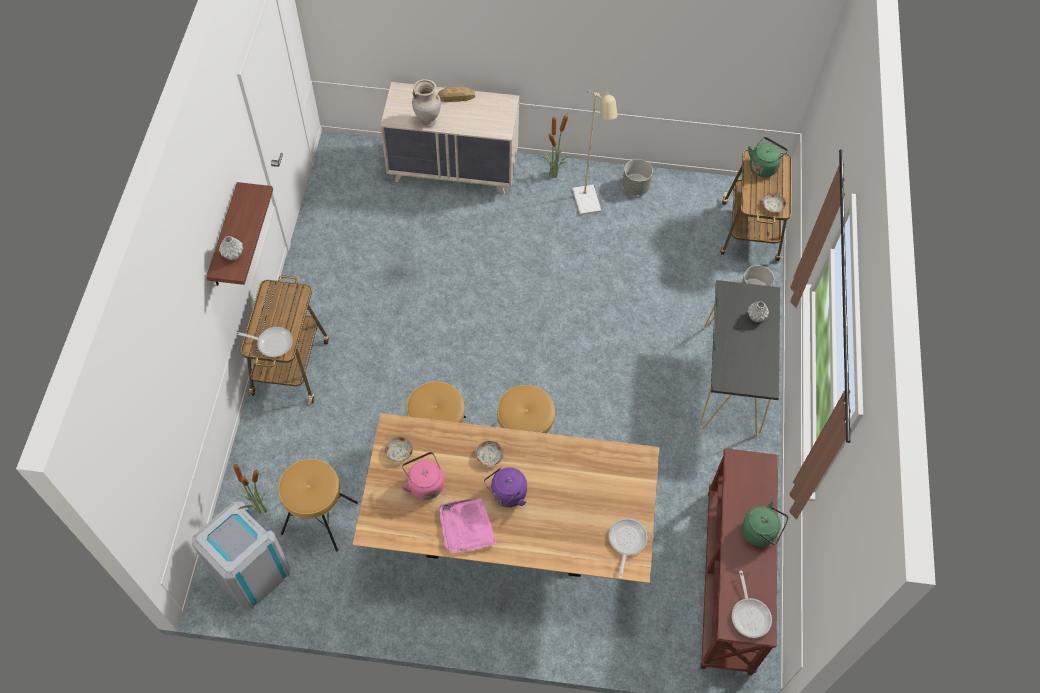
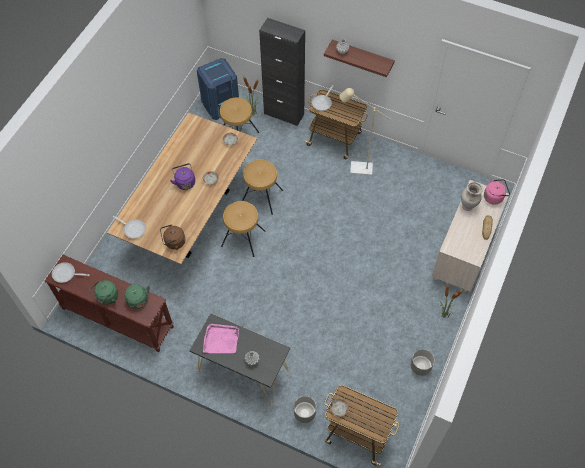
camera: 110 degrees right, 0 degrees up
(251, 457) = (284, 114): none -> black cabinet
(251, 572) = (220, 104): grey trash can -> blue trash can
(424, 483) = (207, 148): pink kettle -> pink kettle (494, 197)
(466, 527) = (175, 160): pink tray -> pink tray (221, 340)
(588, 206) = (410, 329): beige floor lamp -> beige floor lamp (356, 168)
(627, 470) = (173, 242): none -> brown kettle
(763, 166) = (378, 418): green kettle -> green kettle (138, 301)

